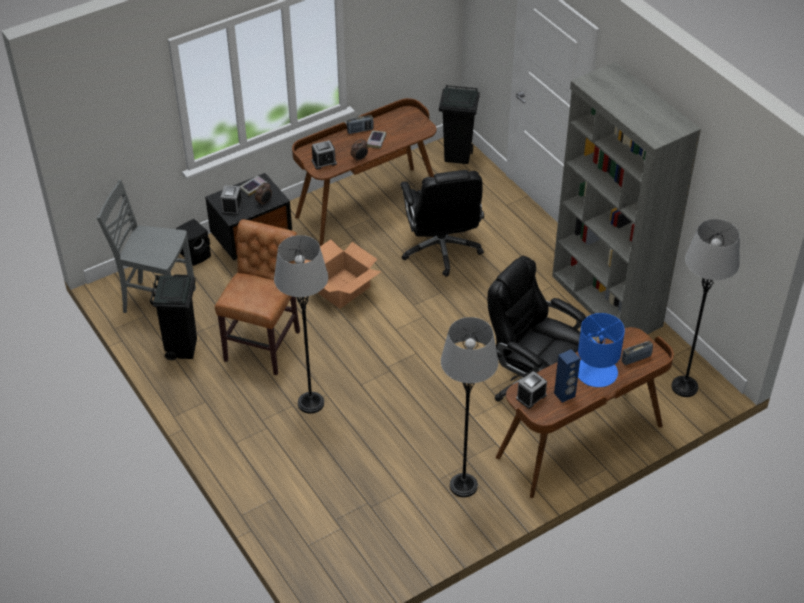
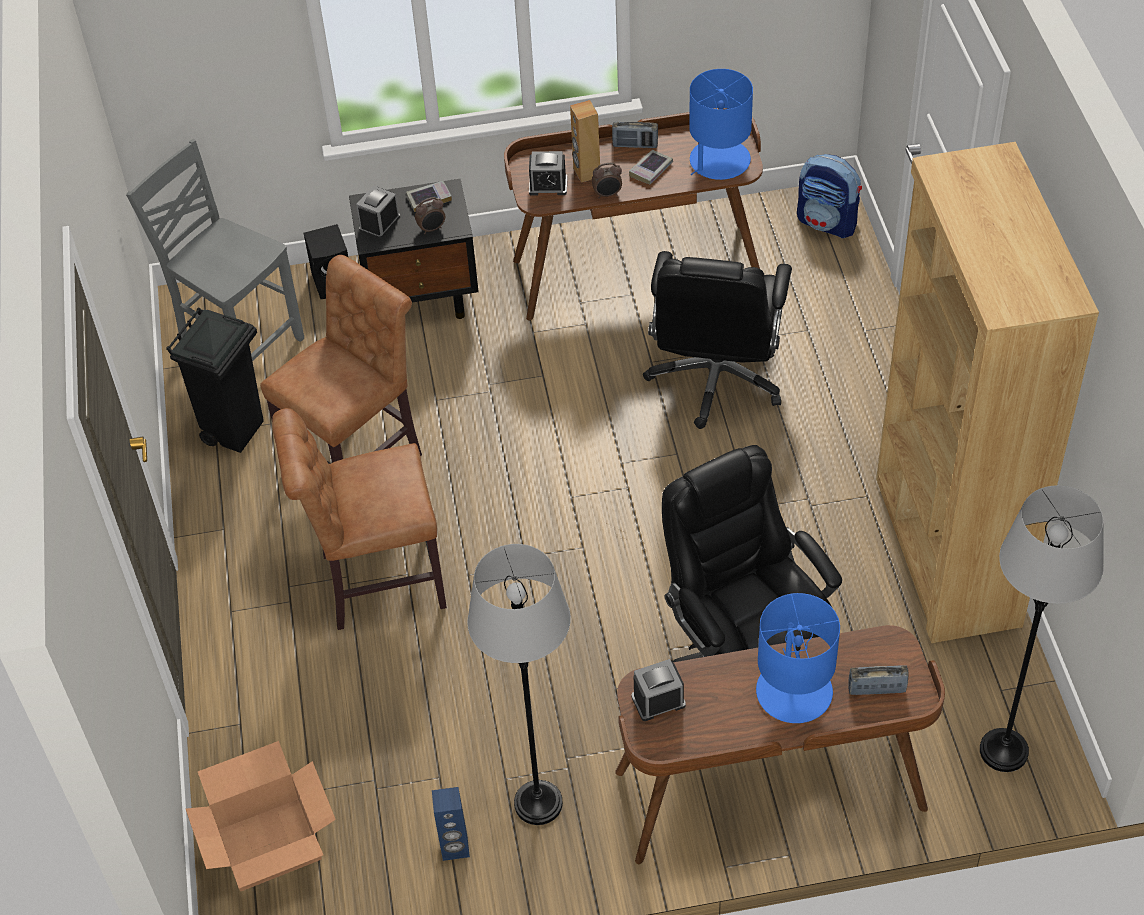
camera: 25 degrees right, 5 degrees up
(311, 403) = (376, 582): grey floor lamp -> brown chair
(341, 150) = (586, 172): none -> brown speaker
(341, 288) = (522, 401): cardboard box -> cardboard box (269, 843)
(410, 128) = (719, 161): none -> blue table lamp
(458, 156) = (827, 223): black trash can -> backpack
(564, 395) = (717, 716): blue speaker -> blue speaker (455, 848)
(606, 301) = (945, 552): grey bookcase -> brown bookcase

